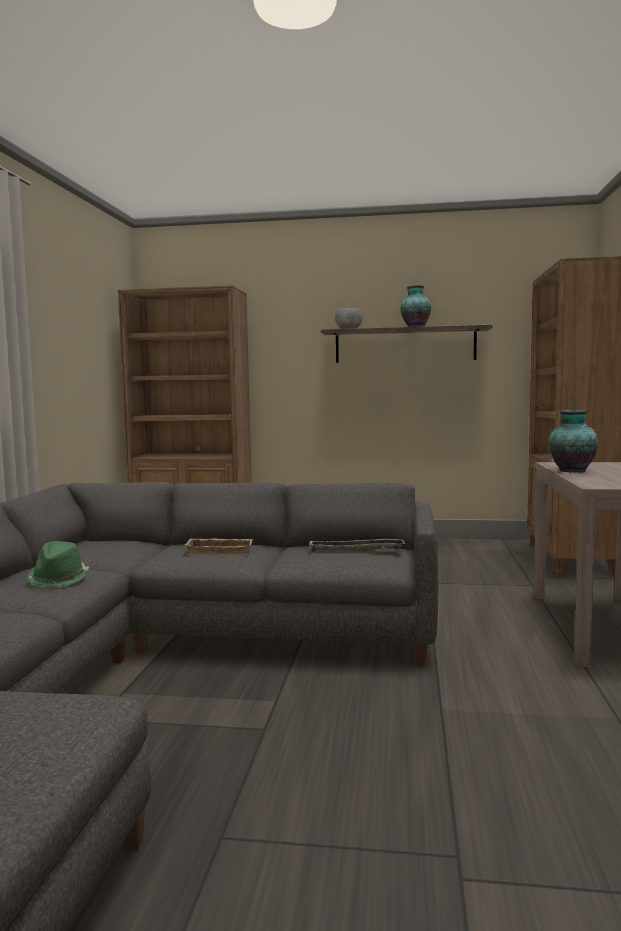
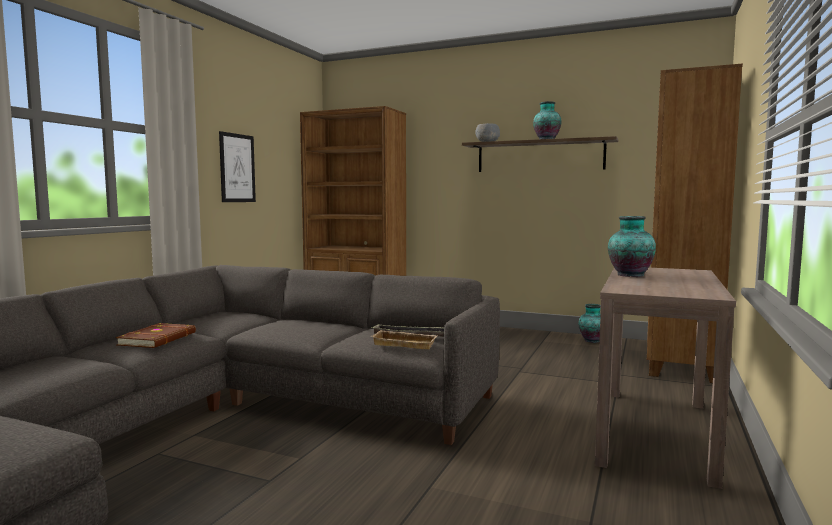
camera: 15 degrees right, 0 degrees up
(59, 579) = (159, 339): green hat -> brown book
(60, 360) = (237, 168): none -> picture
(221, 550) = (306, 326): beige tray -> beige tray (406, 343)
(471, 544) = (591, 341): none -> vase

